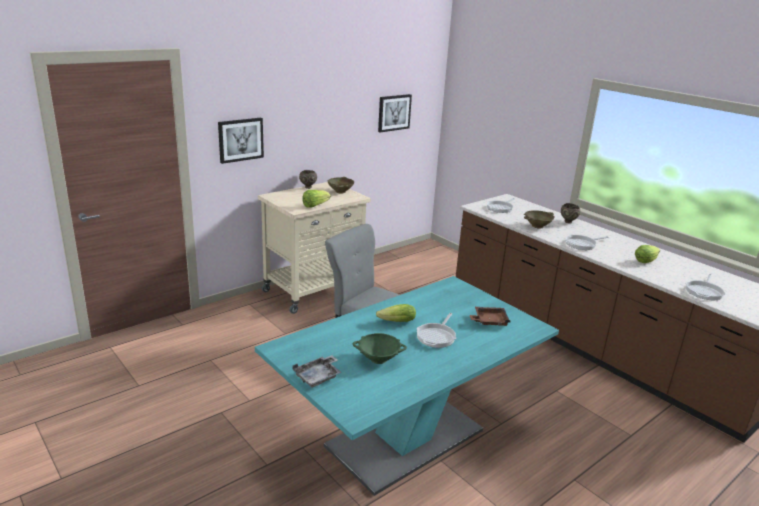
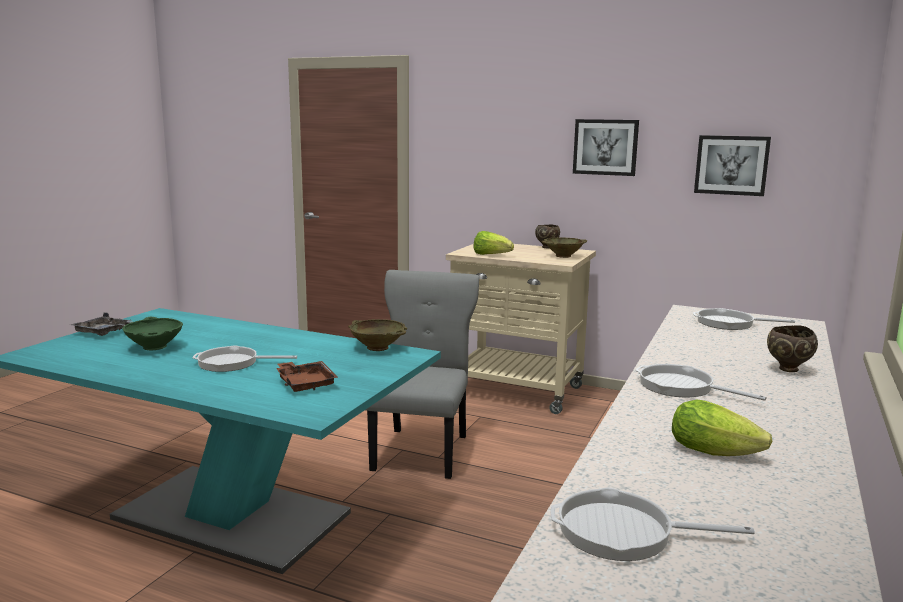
camera: 65 degrees right, 10 degrees down
(240, 139) = (468, 167): picture -> picture (605, 147)
(395, 322) = (256, 342): lettuce -> none
(537, 226) = (698, 350): beige bowl -> beige bowl (377, 347)

